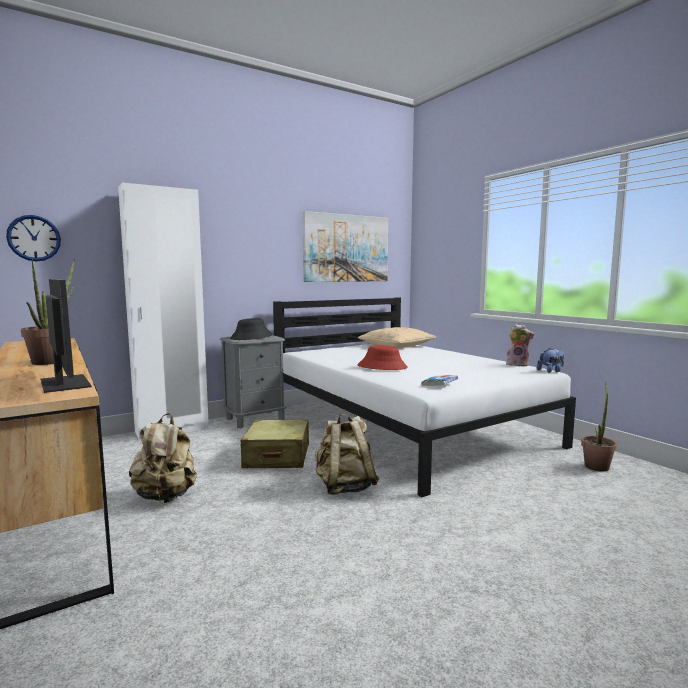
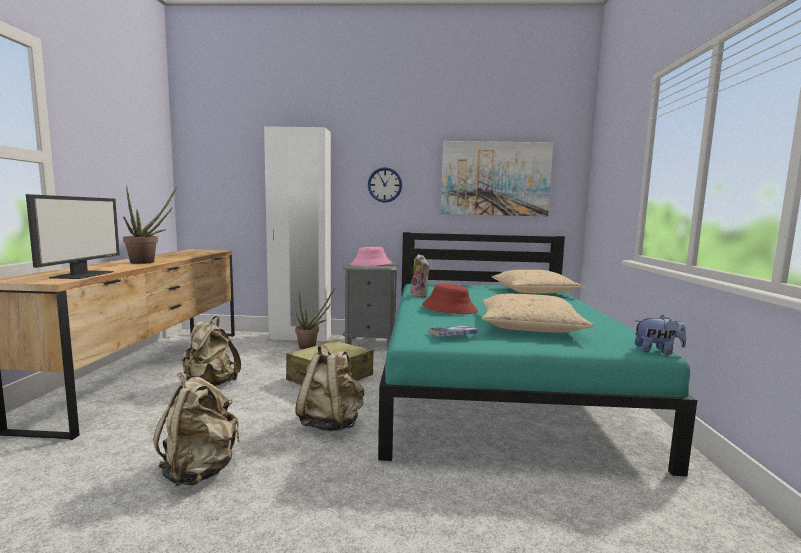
camera: 35 degrees right, 0 degrees up
(34, 238) = (216, 174): wall clock -> wall clock (384, 185)
(251, 337) = (371, 264): black hat -> pink hat
(310, 556) = (200, 470): none -> beige backpack
(406, 426) = (495, 384): white bed -> turquoise bed
(460, 370) = (529, 326): none -> beige pillow
(518, 364) = (630, 334): plush toy -> plush toy (420, 295)
(597, 465) = (688, 515): potted plant -> potted plant (311, 346)

